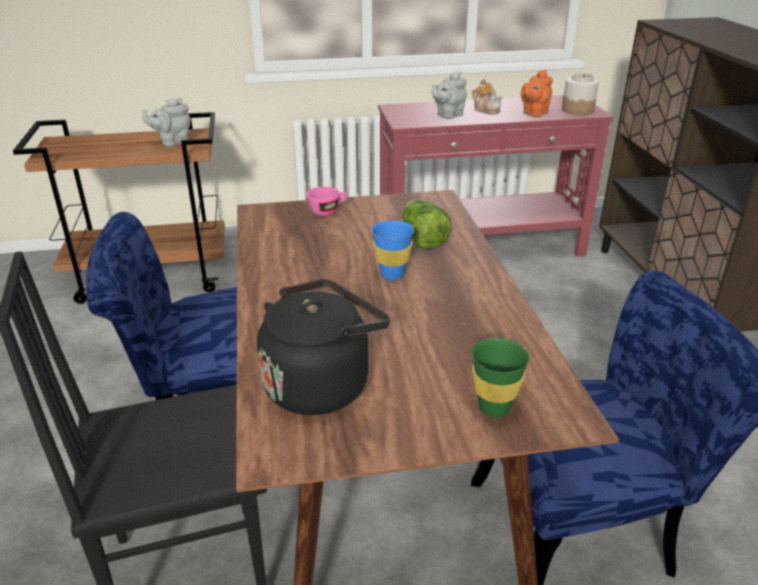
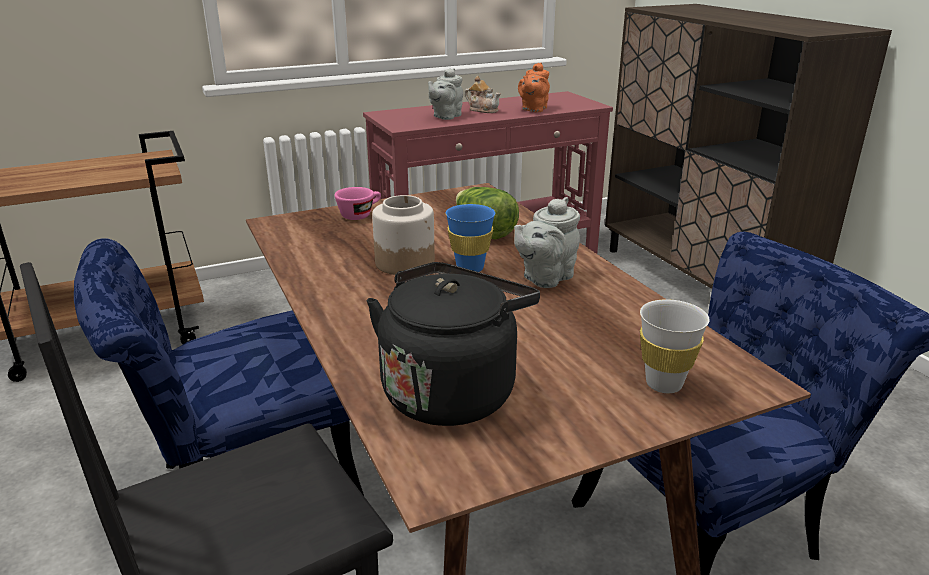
camera: 15 degrees left, 5 degrees down
(173, 142) = (129, 167): grey teapot -> grey teapot (545, 278)
(494, 408) = (664, 384): green cup -> white cup
(577, 110) = (574, 104): jar -> jar (405, 262)

